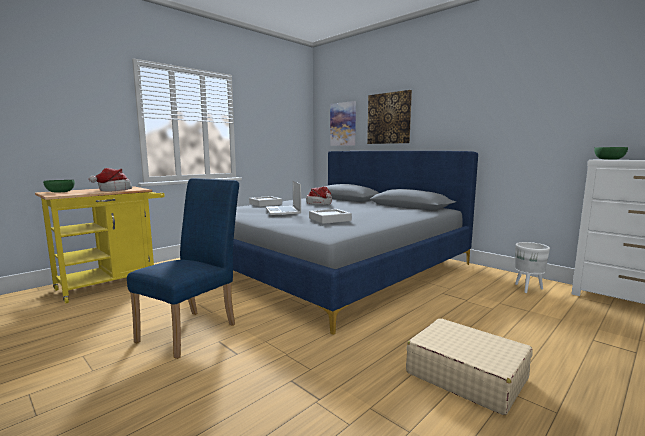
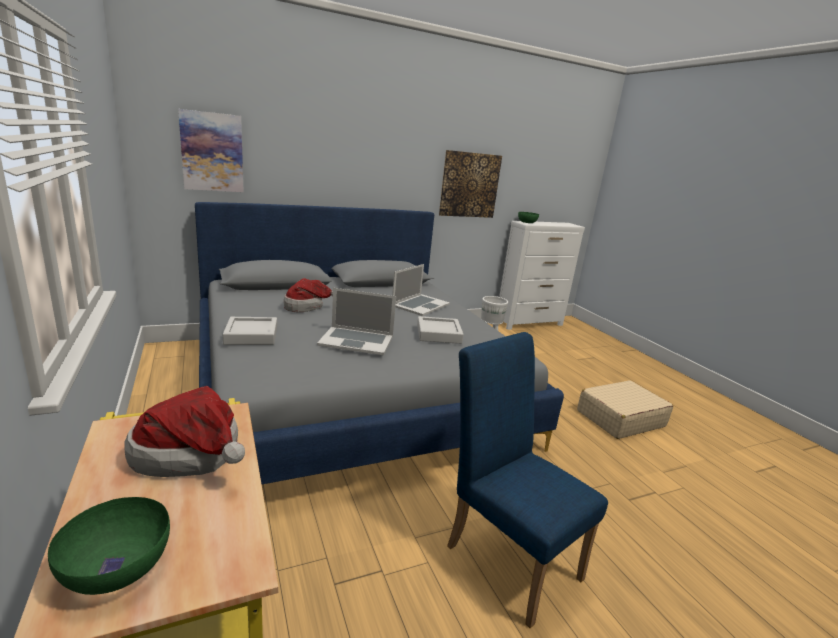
camera: 70 degrees left, 10 degrees up
(380, 213) = (420, 305): none -> laptop
(389, 118) = (309, 156): picture -> picture (469, 185)

